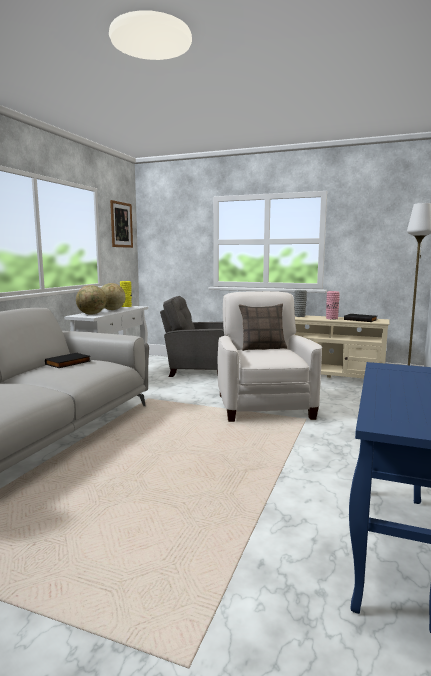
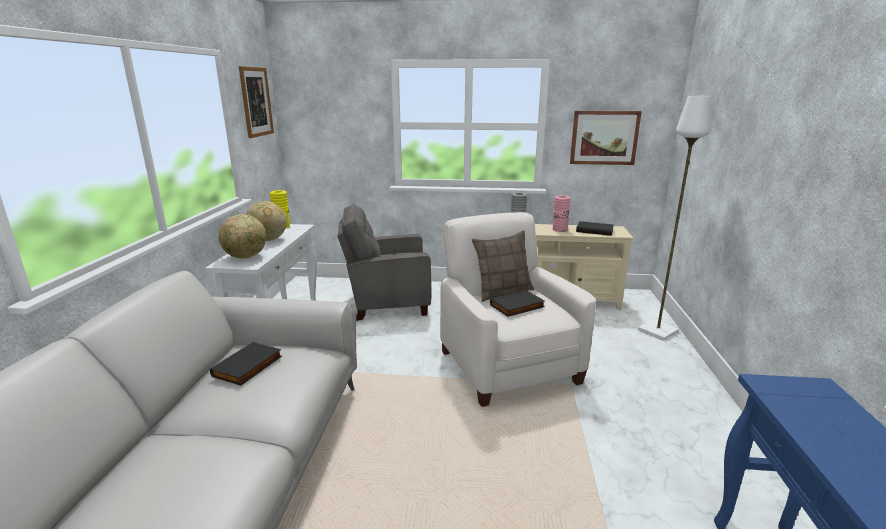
camera: 15 degrees left, 10 degrees up
(265, 353) = (517, 306): none -> black book
(372, 248) = (604, 137): none -> picture

